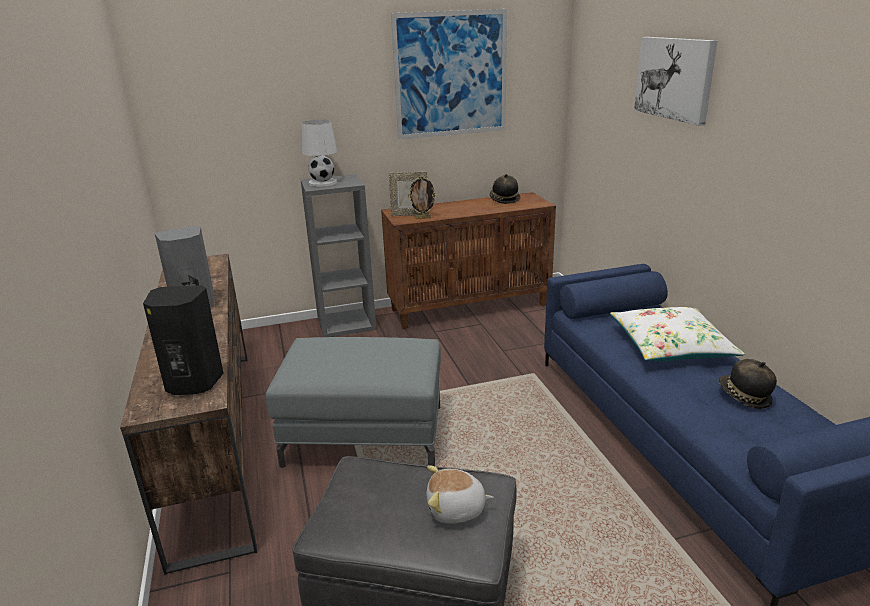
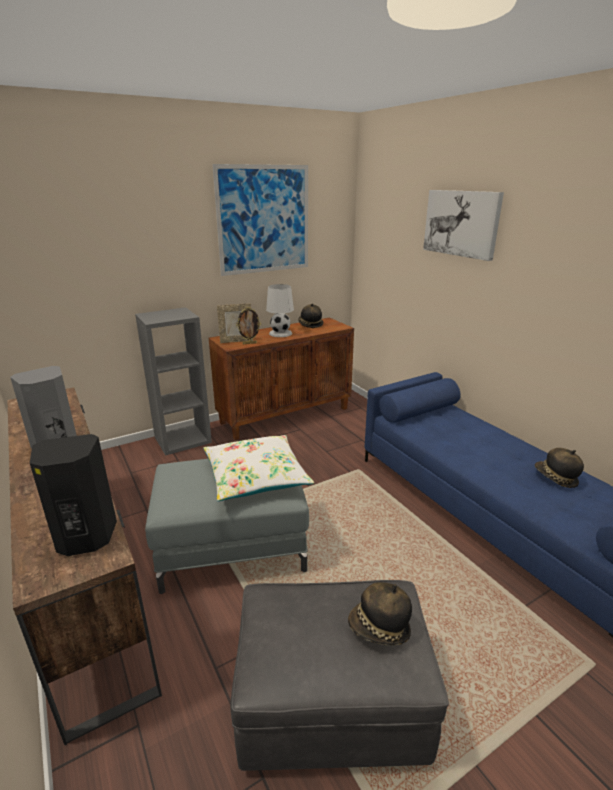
camera: 15 degrees left, 0 degrees up
(322, 182) = (158, 316): white table lamp -> white table lamp (280, 333)
(456, 509) = (379, 628): plush toy -> hat
(671, 346) = (480, 439): white pillow -> white pillow (256, 476)

